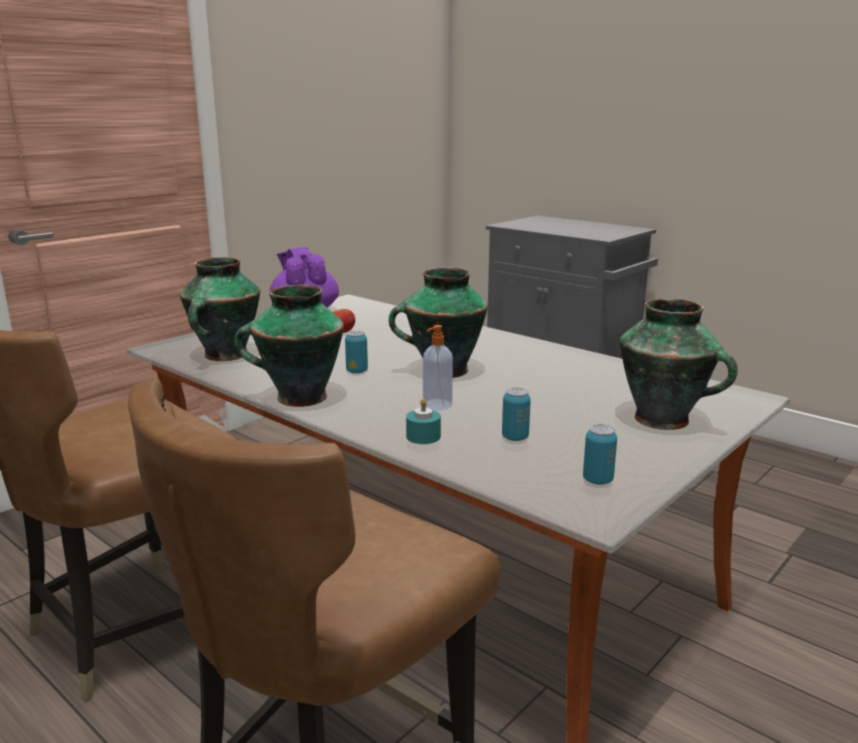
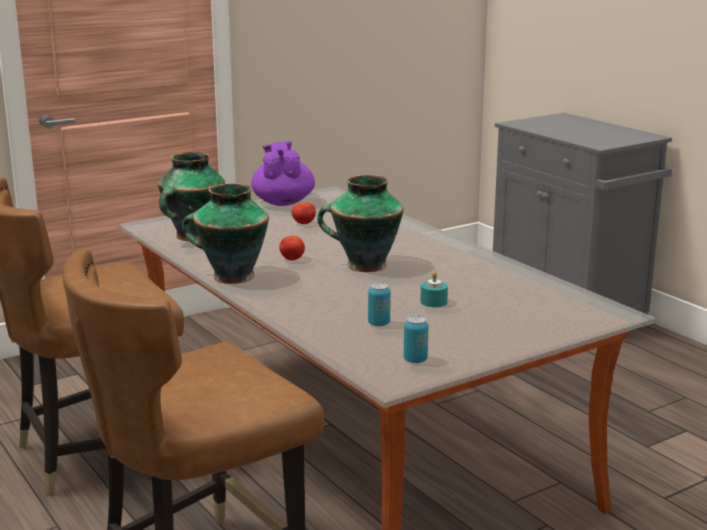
camera: 15 degrees right, 0 degrees up
(357, 371) = (292, 259): can -> tomato
(423, 436) = (307, 315): turquoise candle -> turquoise candle (433, 302)
(436, 405) = (336, 293): soap dispenser -> none
(664, 420) = (517, 324): vase -> none

